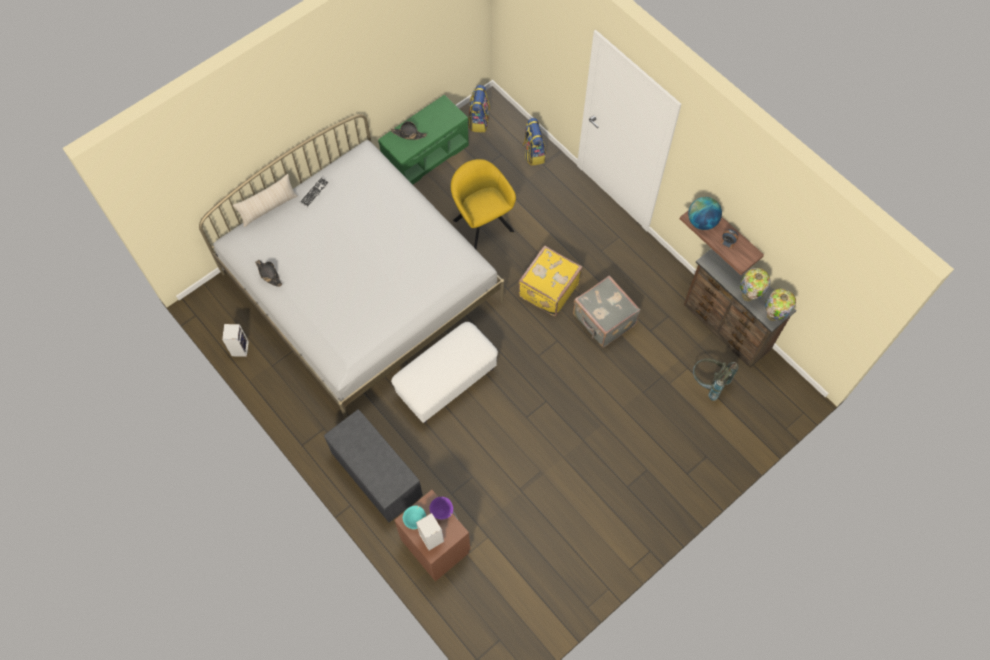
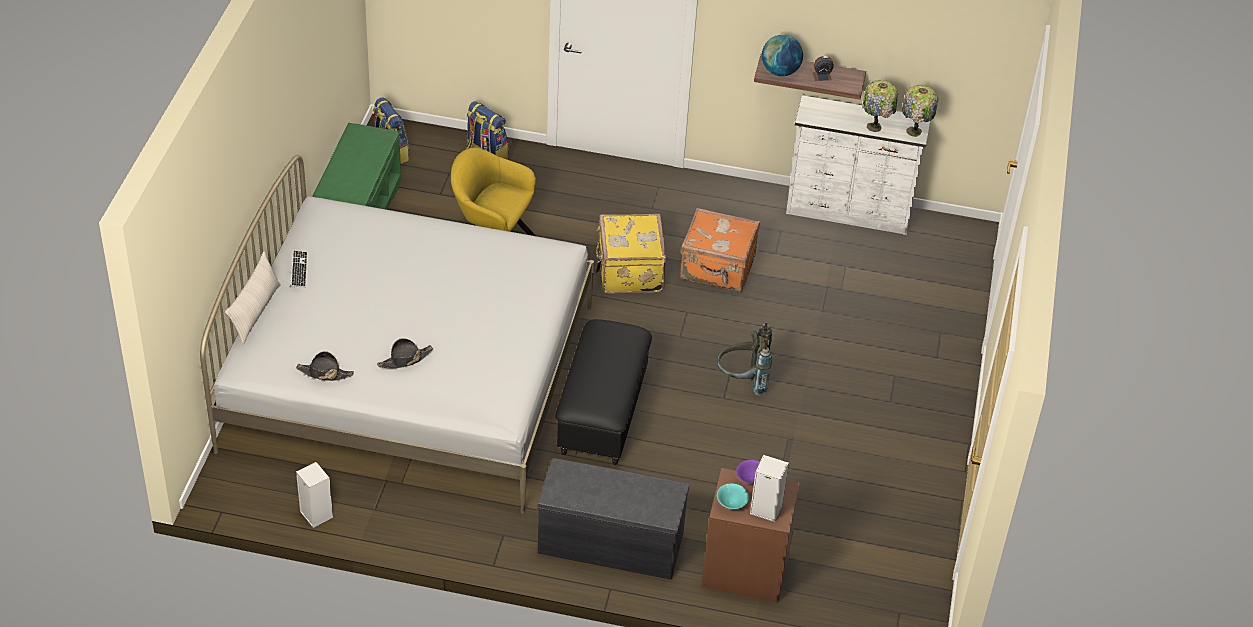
camera: 40 degrees left, 20 degrees down
(408, 134) = (344, 177): black hat -> black hat (405, 359)
(446, 381) = (601, 413): white ottoman -> black ottoman
(603, 320) = (717, 269): grey suitcase -> orange suitcase
(708, 383) = (879, 268): grey backpack -> grey backpack (743, 381)
(726, 328) = (849, 213): brown dresser -> white dresser

